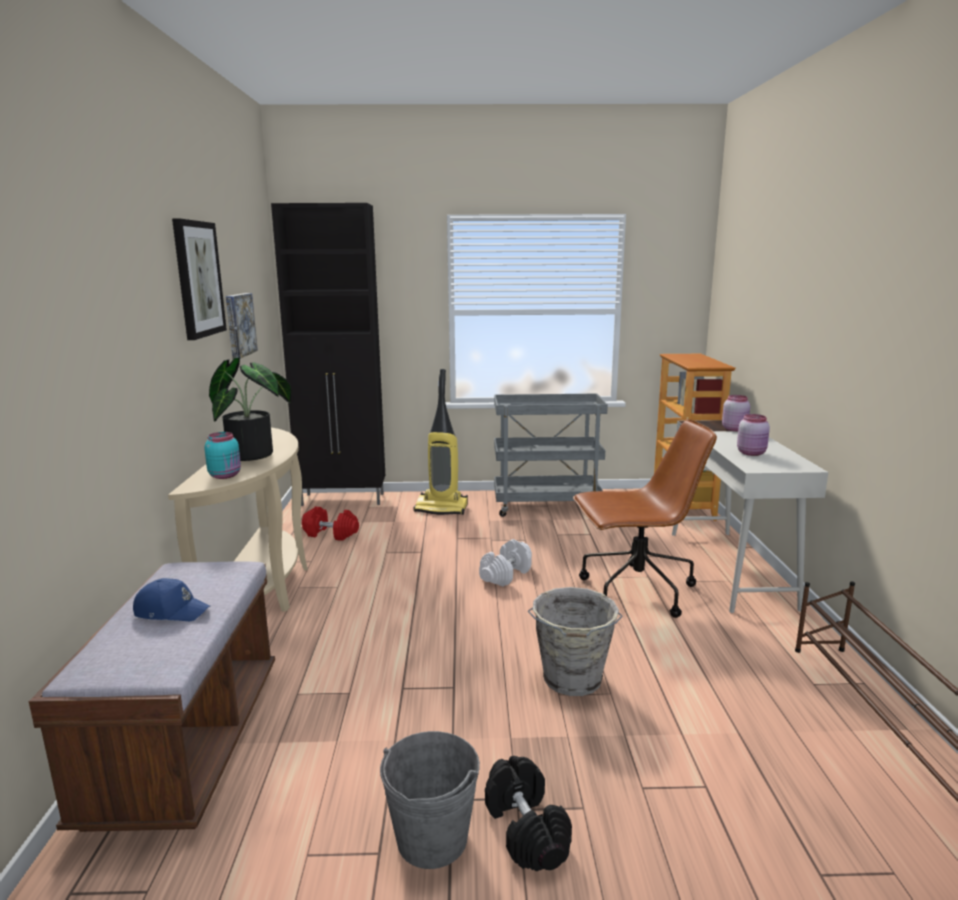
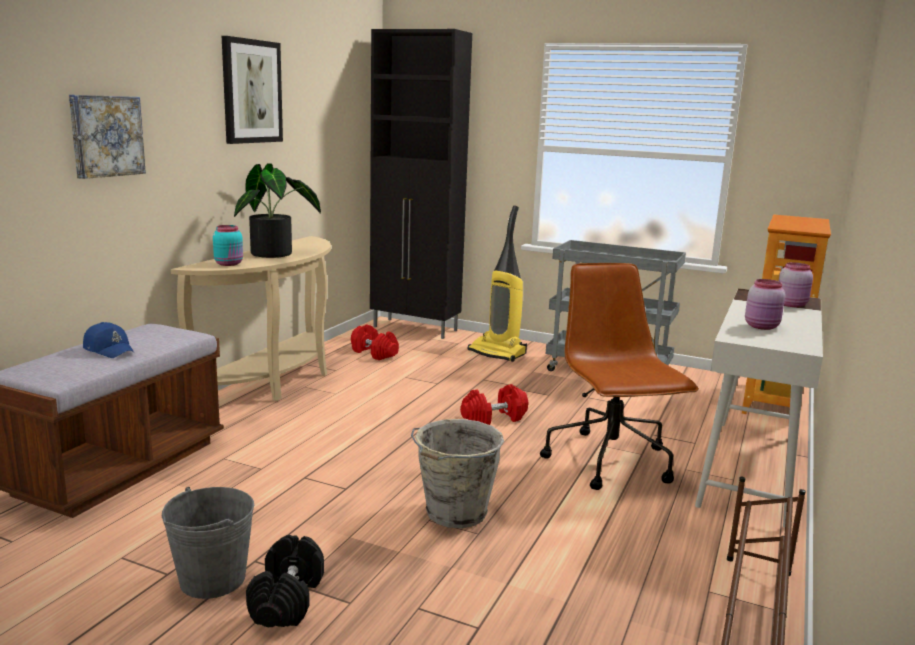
camera: 25 degrees right, 0 degrees up
(238, 325) = (308, 140): picture -> picture (105, 136)
(506, 575) = (494, 419): white dumbbell -> red dumbbell
(635, 591) = (610, 462): brown office chair -> brown office chair turned 120 degrees counterclockwise

